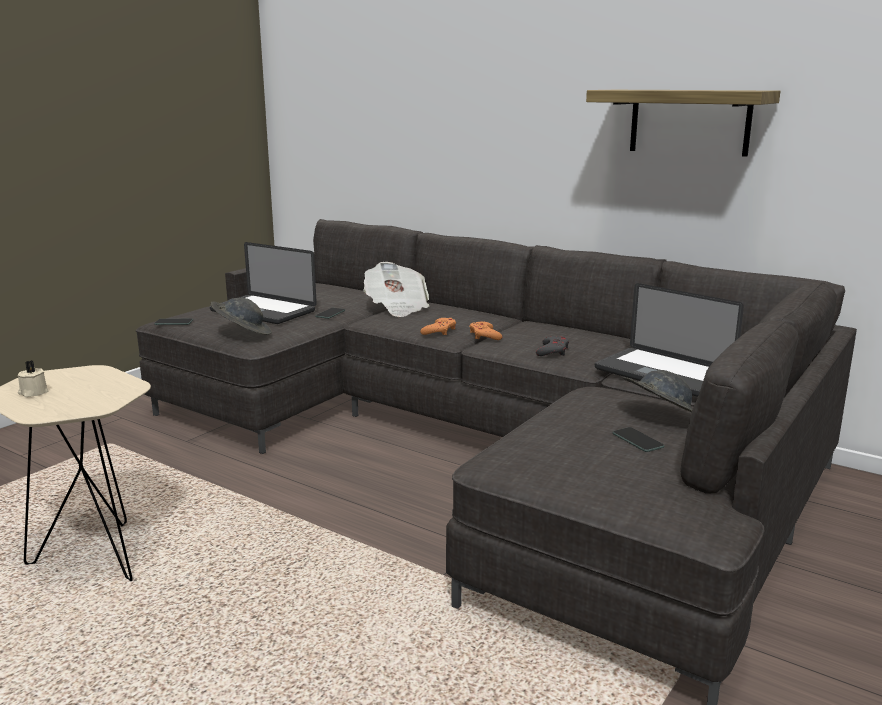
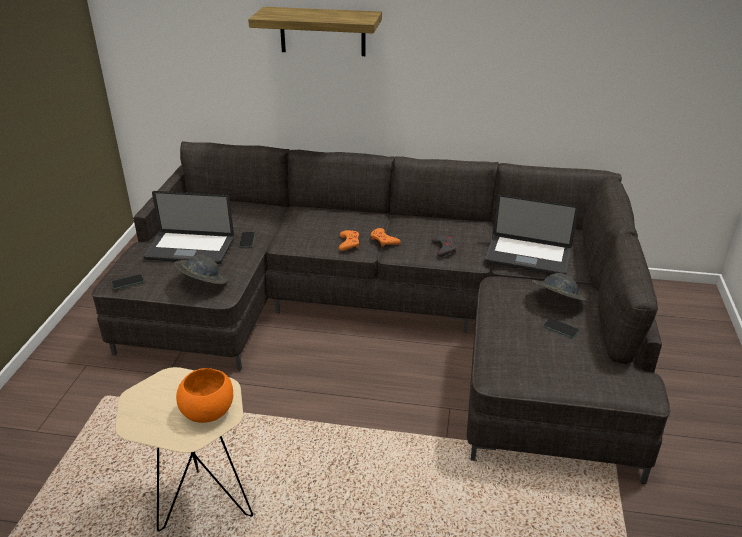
camera: 25 degrees left, 15 degrees up
(33, 393) = (155, 417): beige candle -> none
(88, 399) = (209, 411): none -> orange bowl
(397, 307) = (291, 220): newspaper -> none
(689, 122) = (509, 61): shelf -> shelf (322, 31)

